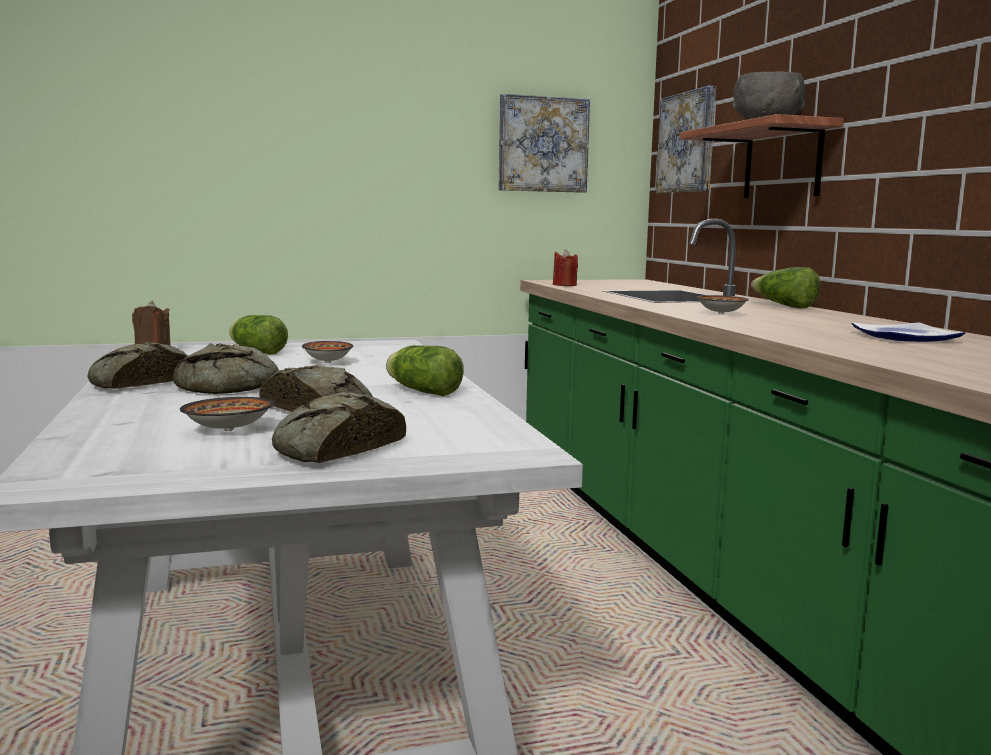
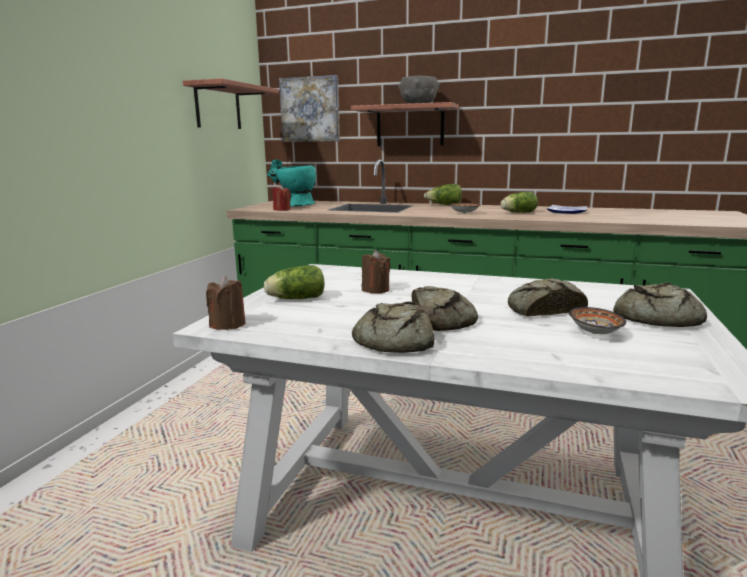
camera: 55 degrees left, 5 degrees up
(326, 362) = (375, 290): bowl -> brown candle
(421, 391) = (502, 285): lettuce -> lettuce (517, 212)
(542, 144) = (218, 107): picture -> shelf
(607, 284) = (294, 206): none -> turquoise vase

